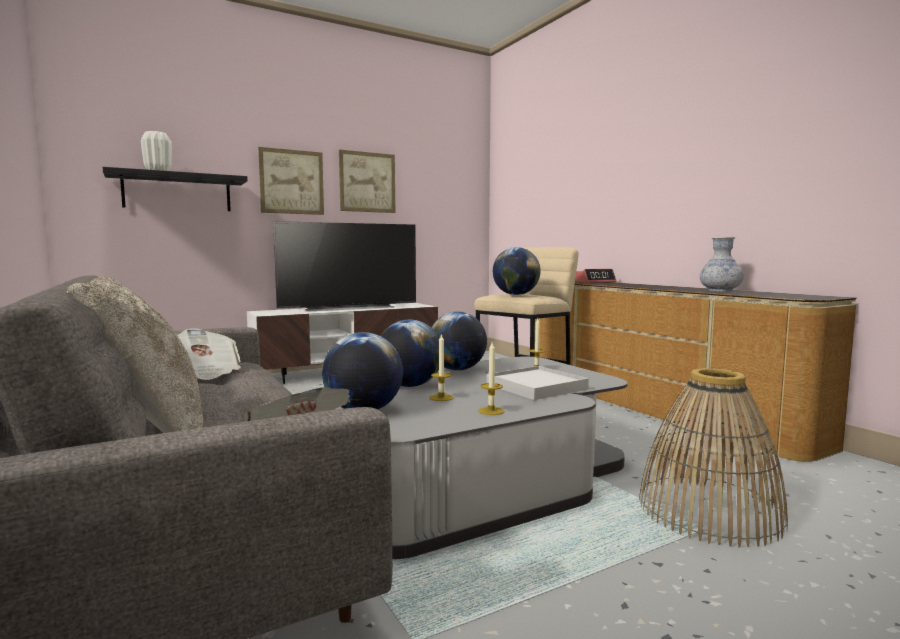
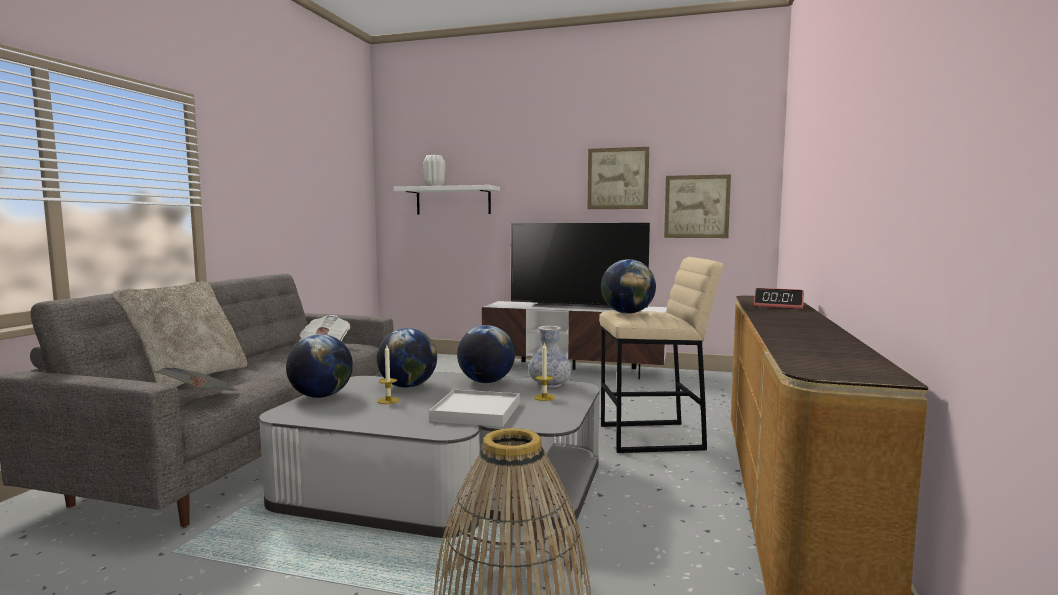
camera: 45 degrees right, 0 degrees up
(177, 193) = (453, 201): black shelf -> white shelf
(291, 182) = (542, 184): picture -> picture (696, 206)
(491, 411) = (373, 420): candle -> none
(720, 291) = (807, 341): vase -> vase (549, 384)

